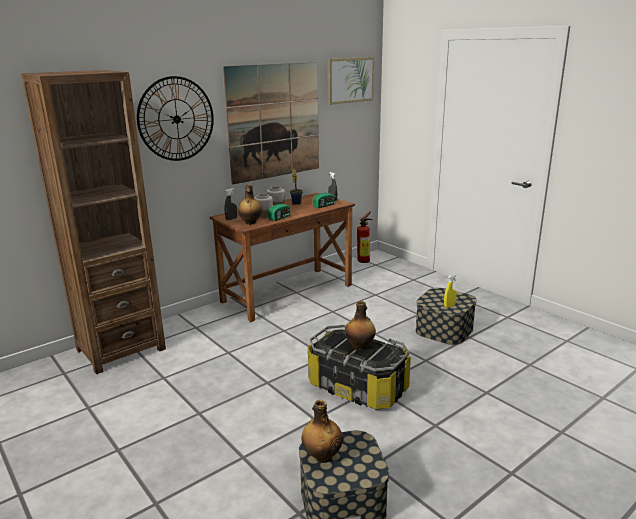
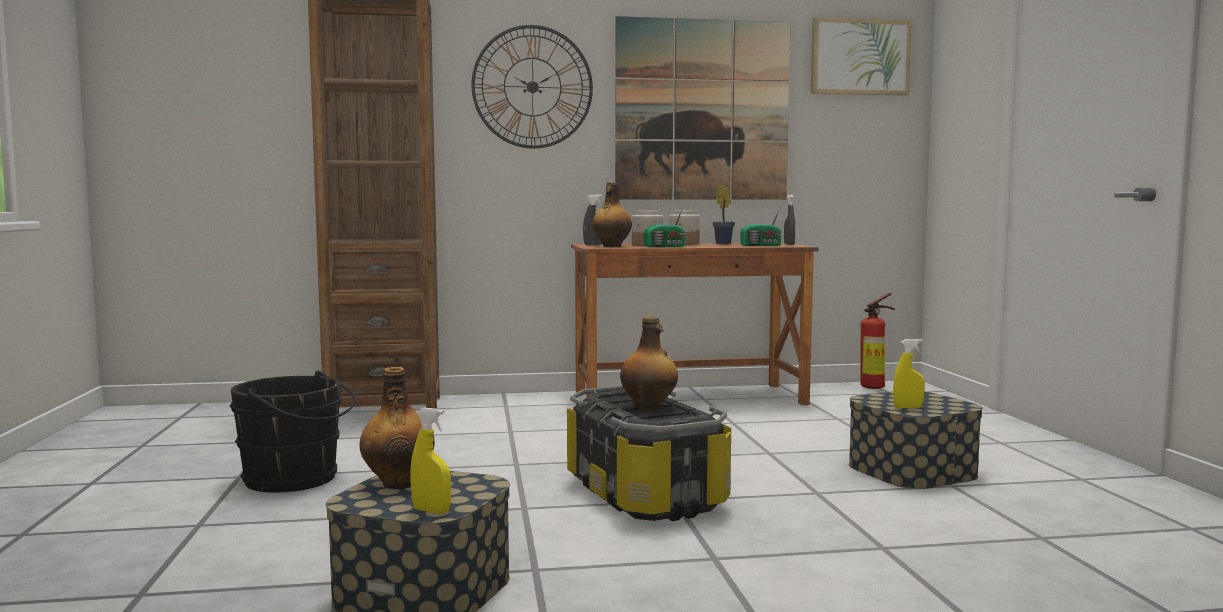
camera: 30 degrees right, 15 degrees down
(159, 440) = (295, 479): none -> black bucket
(369, 473) = (431, 511): none -> yellow spray bottle

